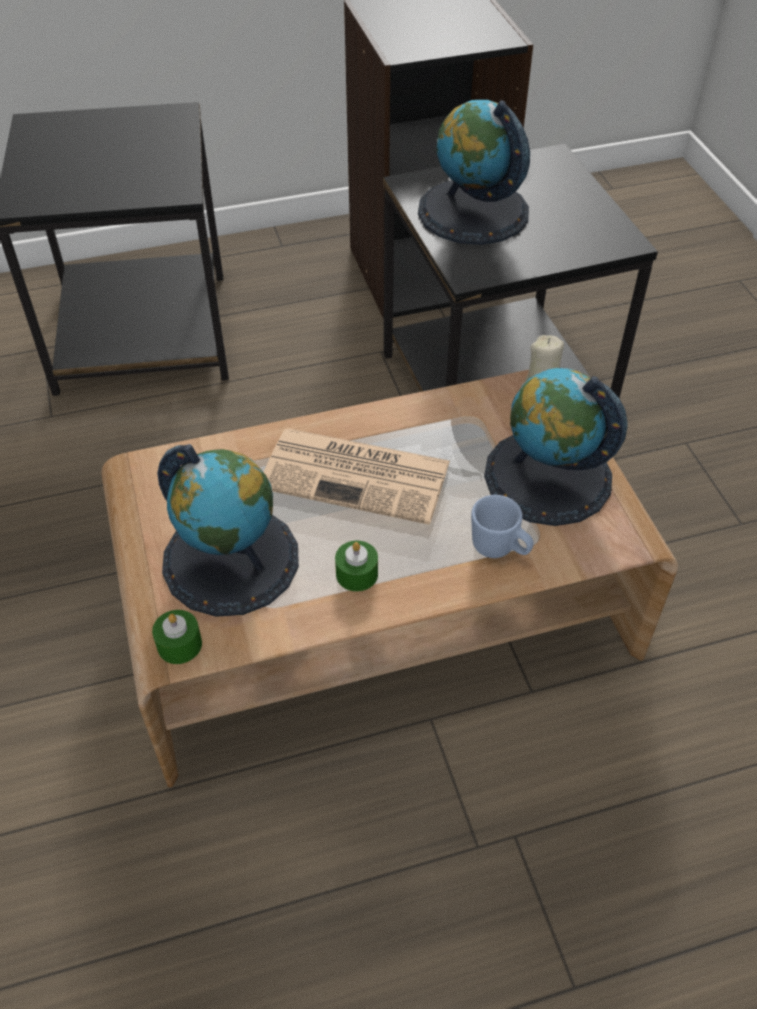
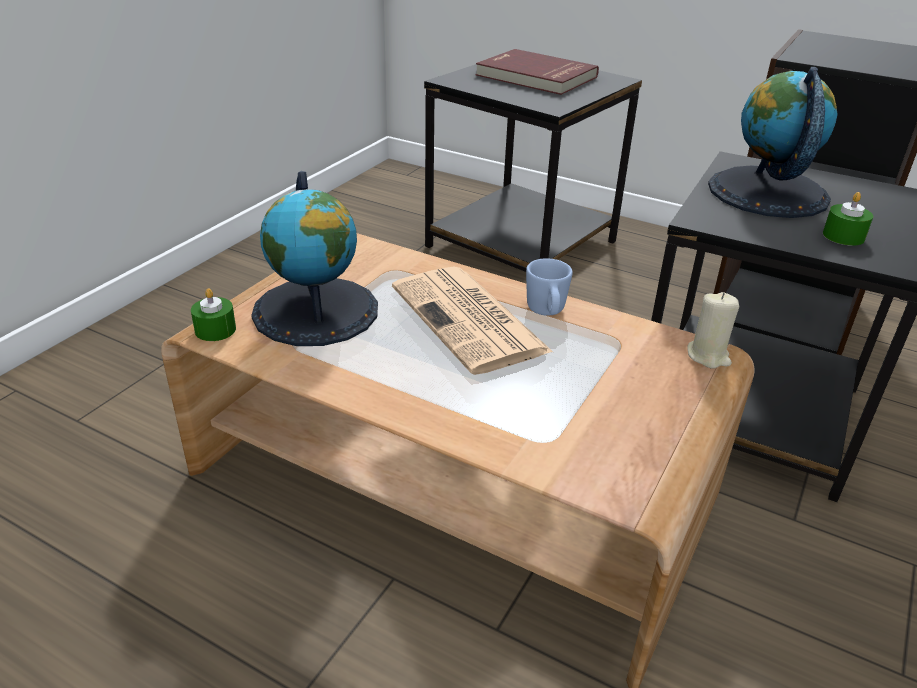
camera: 45 degrees right, 15 degrees down
(96, 150) = (535, 77): none -> red book
(357, 574) = (376, 368): green candle -> green candle (843, 236)
(500, 549) = (504, 425): blue mug -> blue mug (547, 312)
(547, 477) = (621, 409): globe -> none

